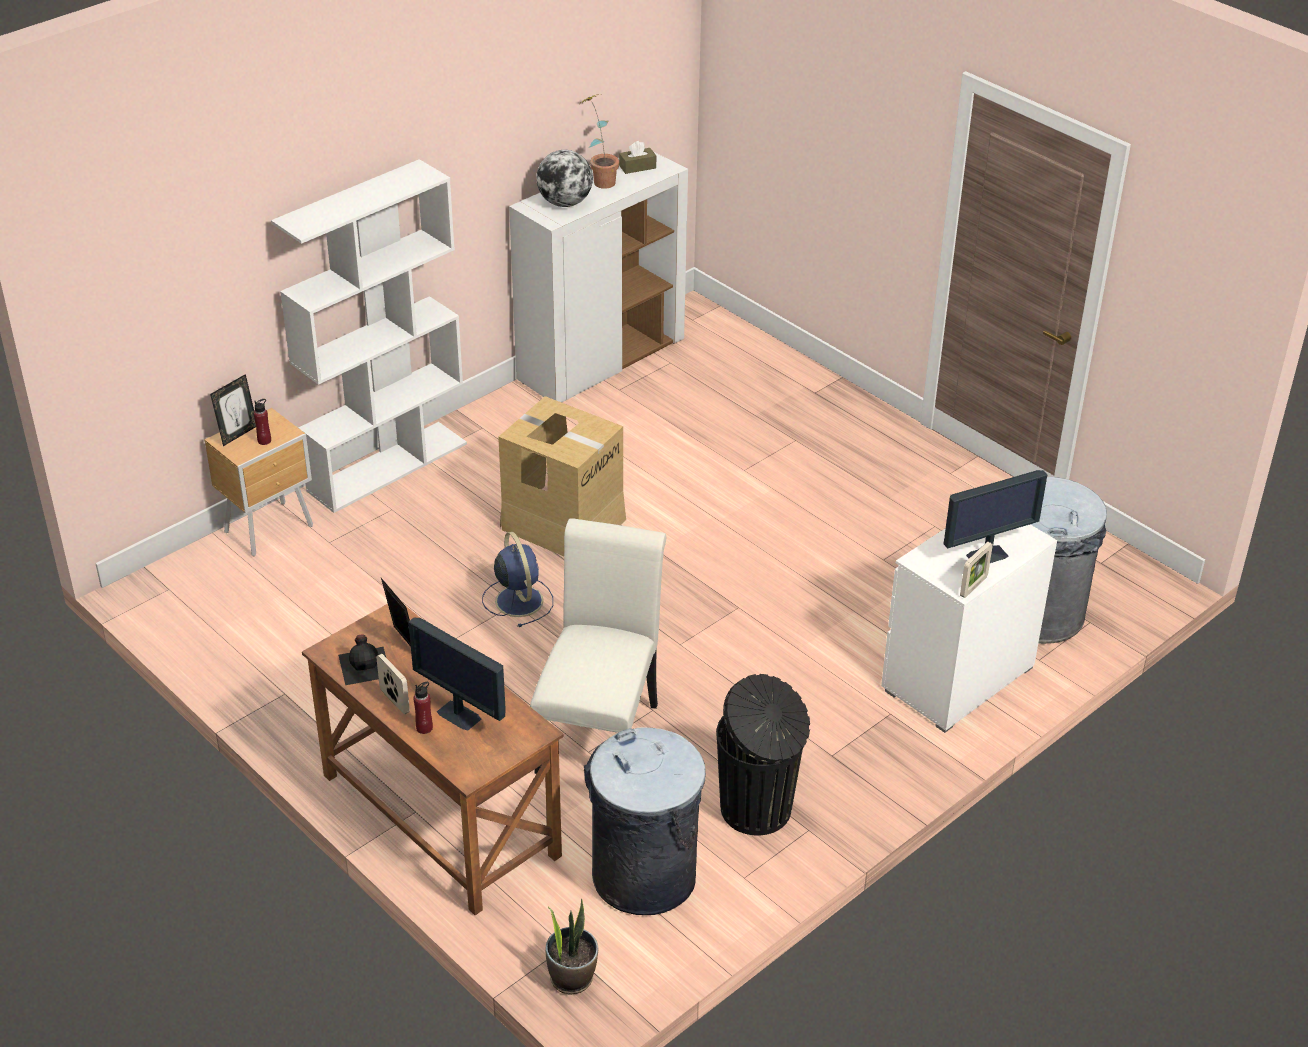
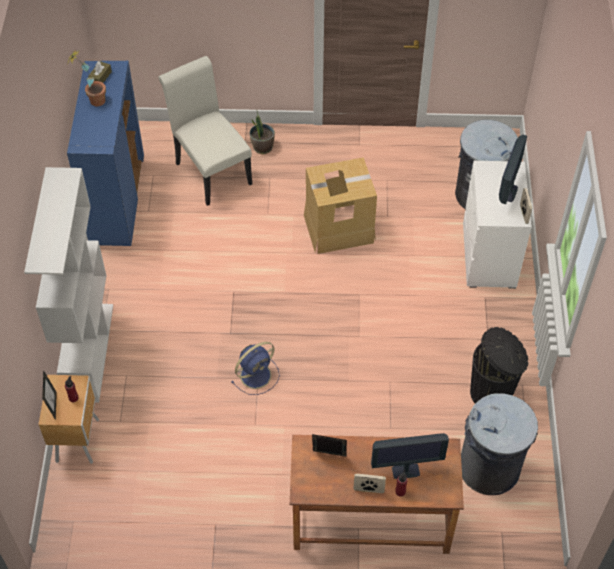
camera: 45 degrees left, 15 degrees up
(365, 665) = (329, 483): black bottle -> none
(518, 599) = (257, 374): blue fan -> blue fan turned 120 degrees clockwise
(563, 523) = (222, 313): cardboard box -> cardboard box (339, 228)
(564, 203) = (94, 129): globe -> none
(571, 977) = (522, 543): potted plant -> potted plant (262, 147)
(600, 731) = (382, 412): white chair -> white chair (210, 170)
(601, 361) = (117, 200): white cabinet -> blue cabinet

